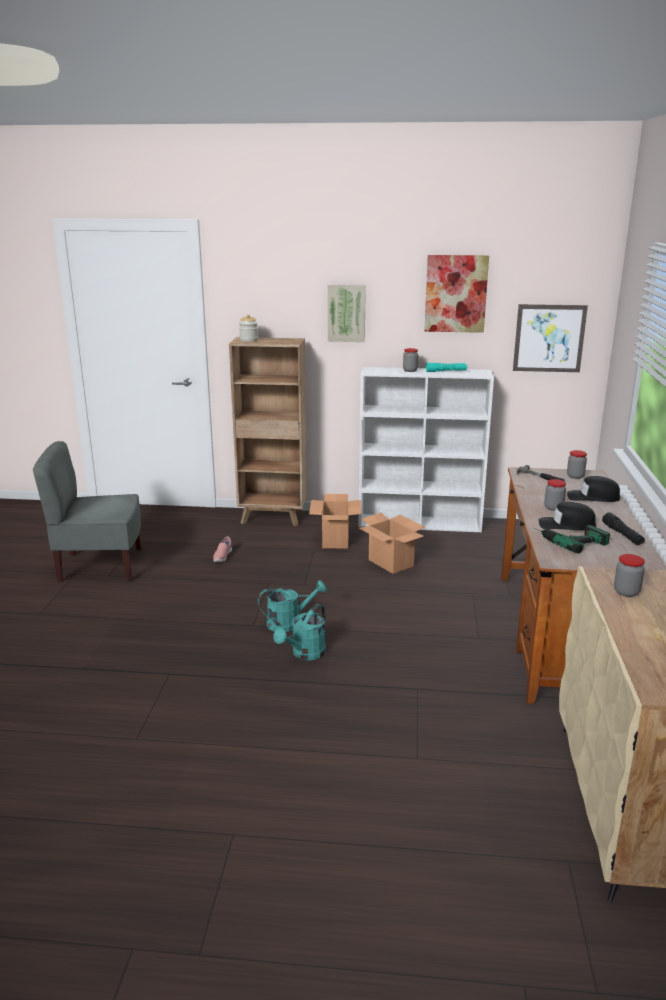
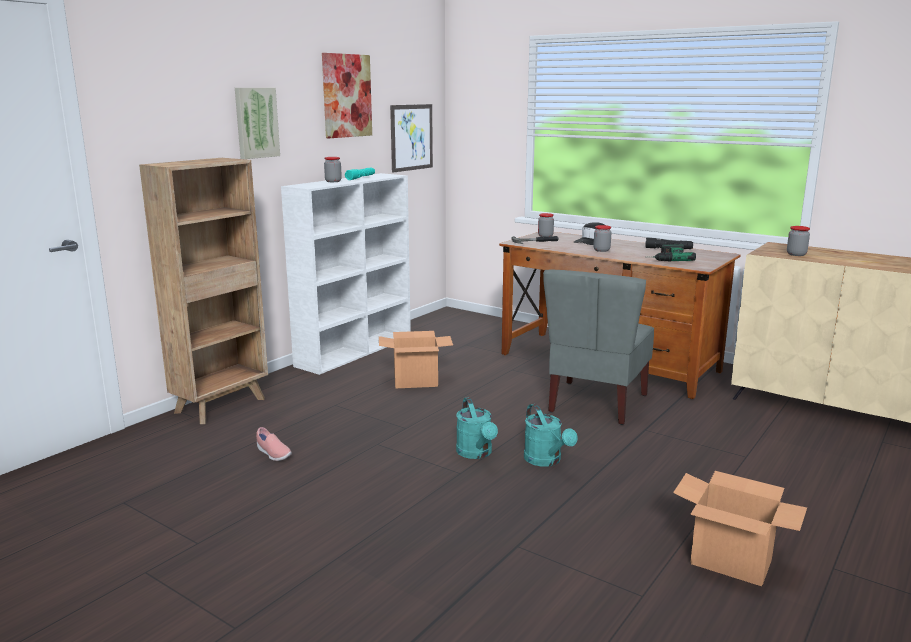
camera: 60 degrees left, 5 degrees down
(100, 566) = (156, 545): grey chair -> grey chair (596, 403)
(249, 340) = (173, 163): jar -> none
(289, 623) = (476, 453): turquoise watering can -> turquoise watering can turned 150 degrees clockwise
(335, 540) = (332, 391): cardboard box -> cardboard box (732, 562)
(566, 525) = (637, 254): black cap -> none

